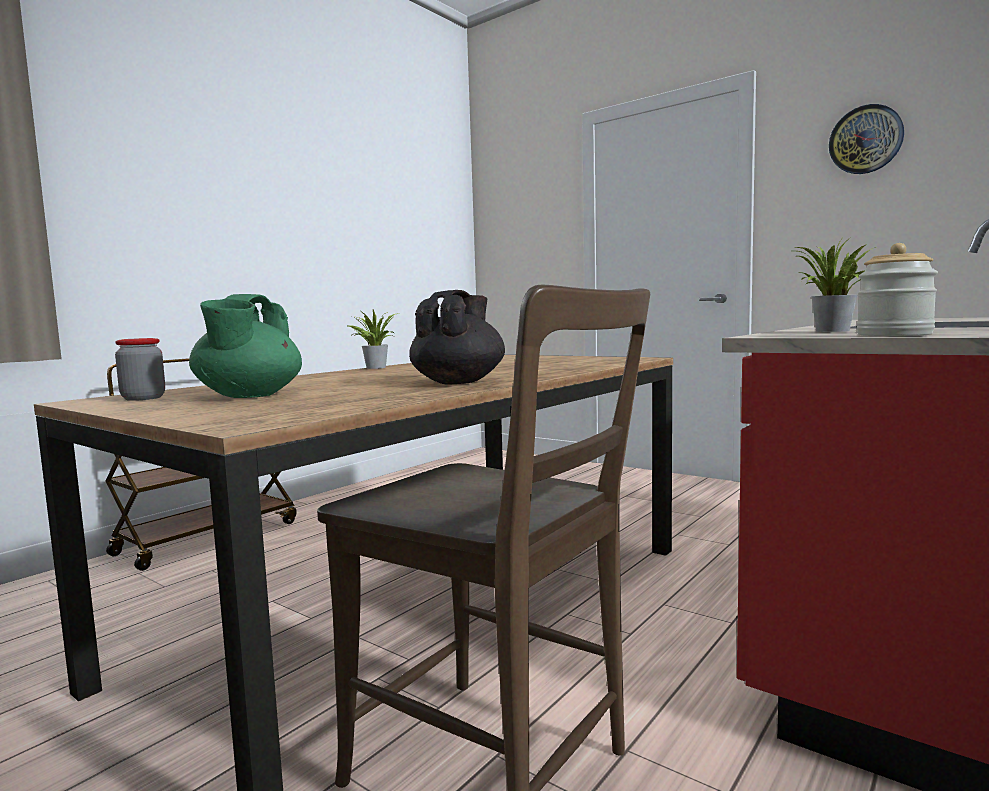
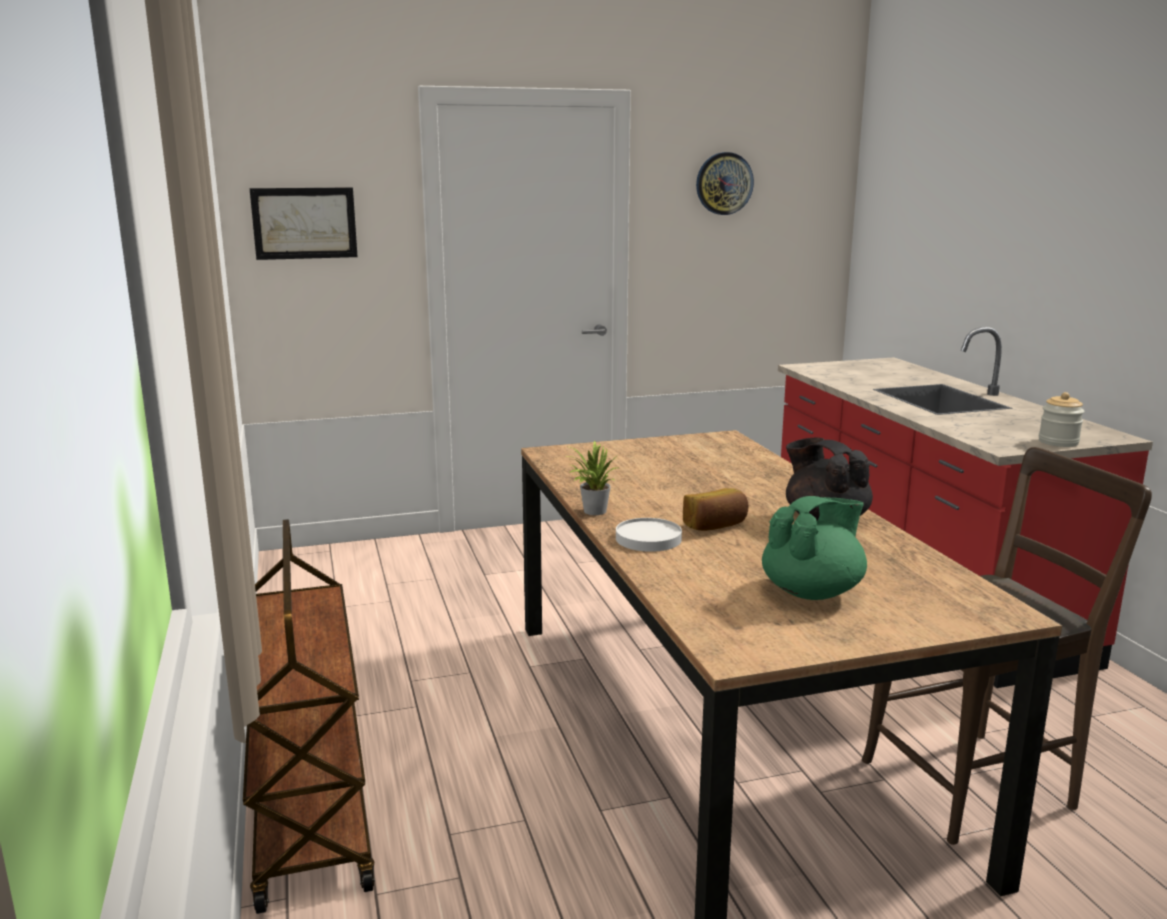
camera: 55 degrees left, 10 degrees up
(143, 398) = (754, 630): jar -> none
(249, 396) = (813, 592): green teapot -> green teapot turned 75 degrees counterclockwise
(331, 375) = (649, 539): none -> white plate
(387, 376) = (715, 526): none -> bread
(513, 224) = (304, 223): none -> picture
(831, 331) = (980, 430): potted plant -> none

